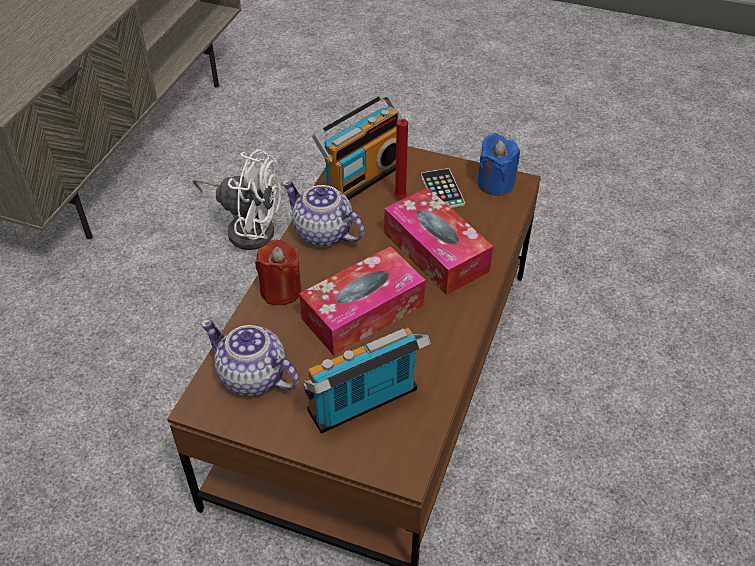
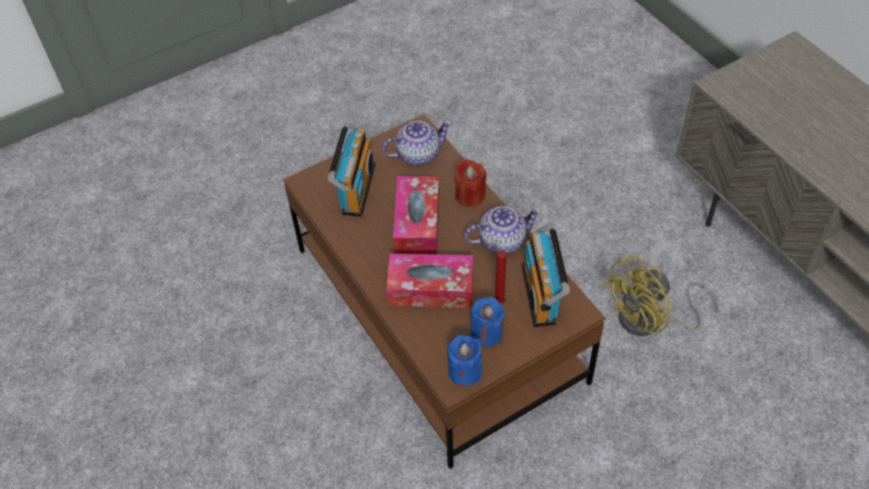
camera: 130 degrees right, 5 degrees up
(247, 227) = (650, 321): white fan -> yellow fan
(442, 190) = (486, 333): phone -> blue candle

